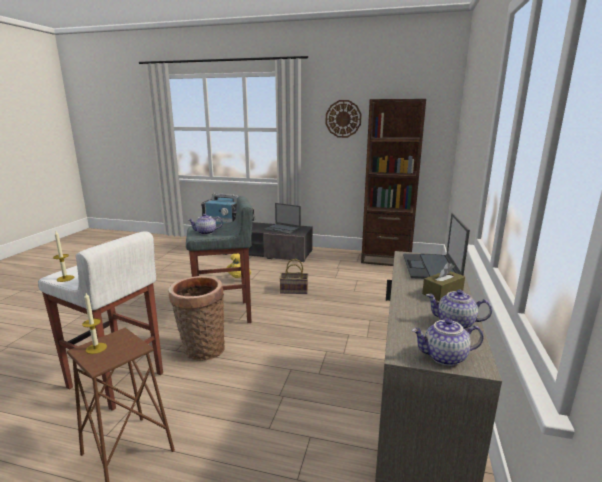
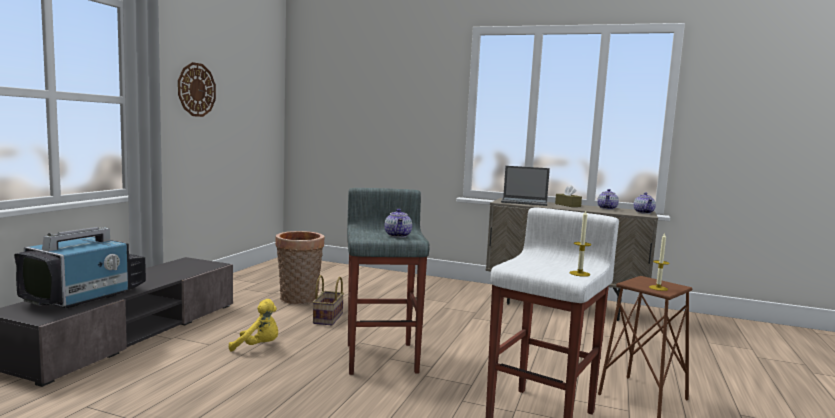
camera: 85 degrees left, 10 degrees down
(201, 350) = (470, 370): basket -> basket (299, 300)
(282, 229) = (177, 269): laptop -> none
(386, 259) = (266, 272): brown bookcase -> none

